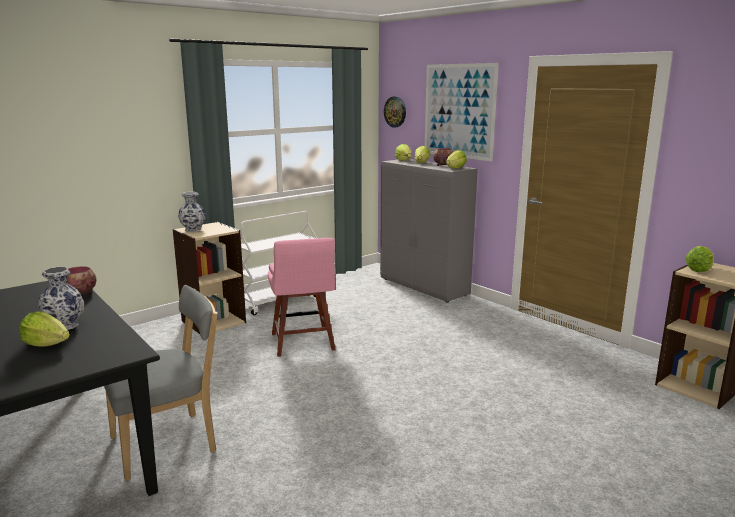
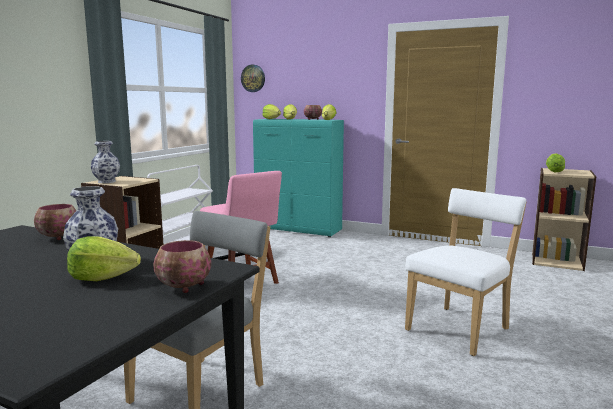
camera: 25 degrees left, 5 degrees down
(78, 366) = (184, 287): none -> bowl
(424, 287) = (299, 230): grey cabinet -> turquoise cabinet
(457, 445) = (460, 328): none -> white chair
(459, 111) = (321, 73): picture -> none

